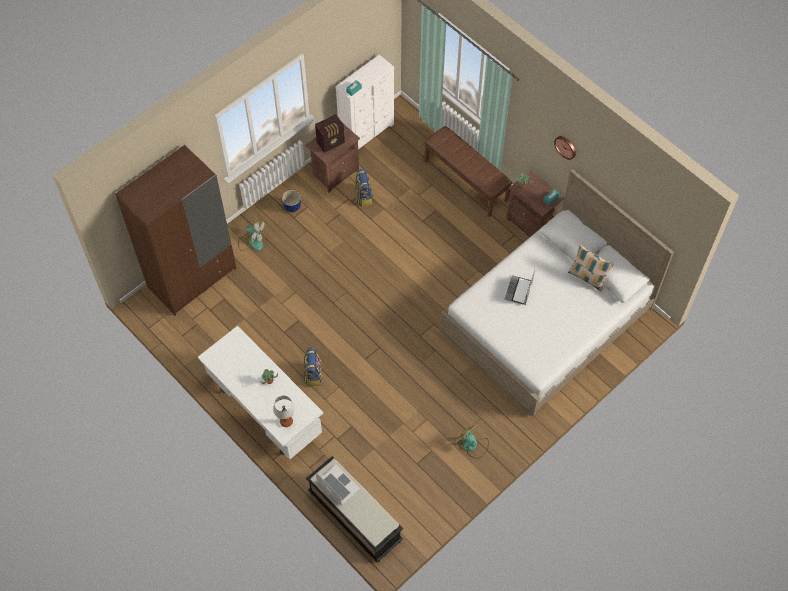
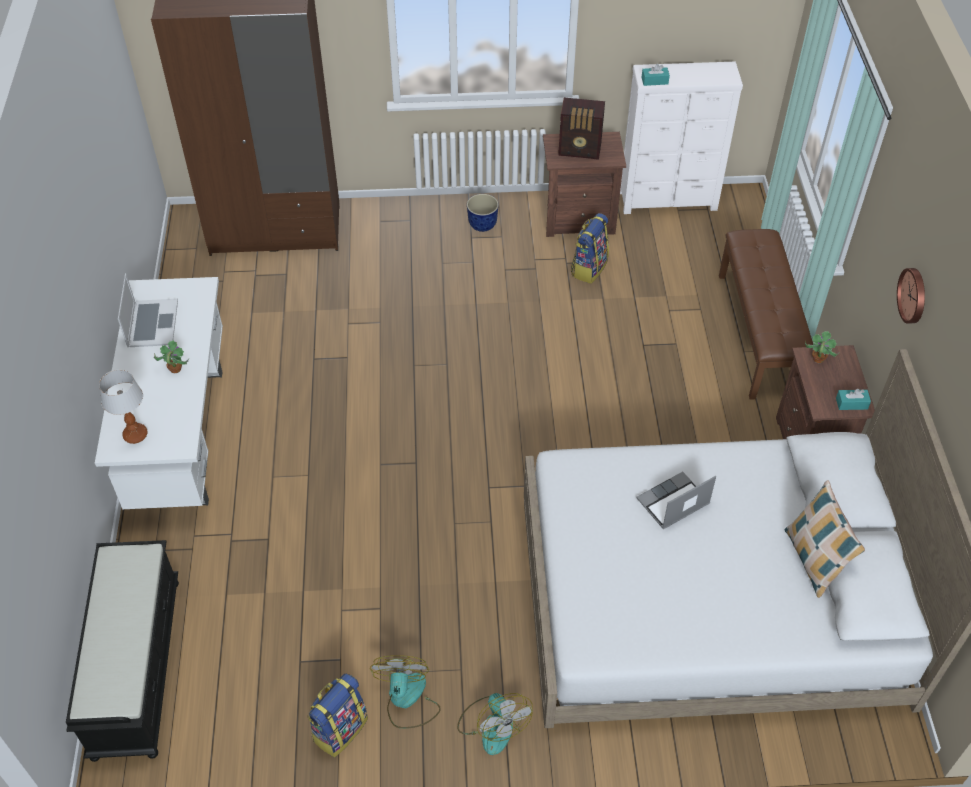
camera: 40 degrees right, 10 degrees down
(252, 240) = (391, 232): fan -> fan (492, 725)
(313, 375) = (291, 435): backpack -> backpack (339, 728)
(338, 485) = (122, 585): laptop -> laptop (152, 323)

